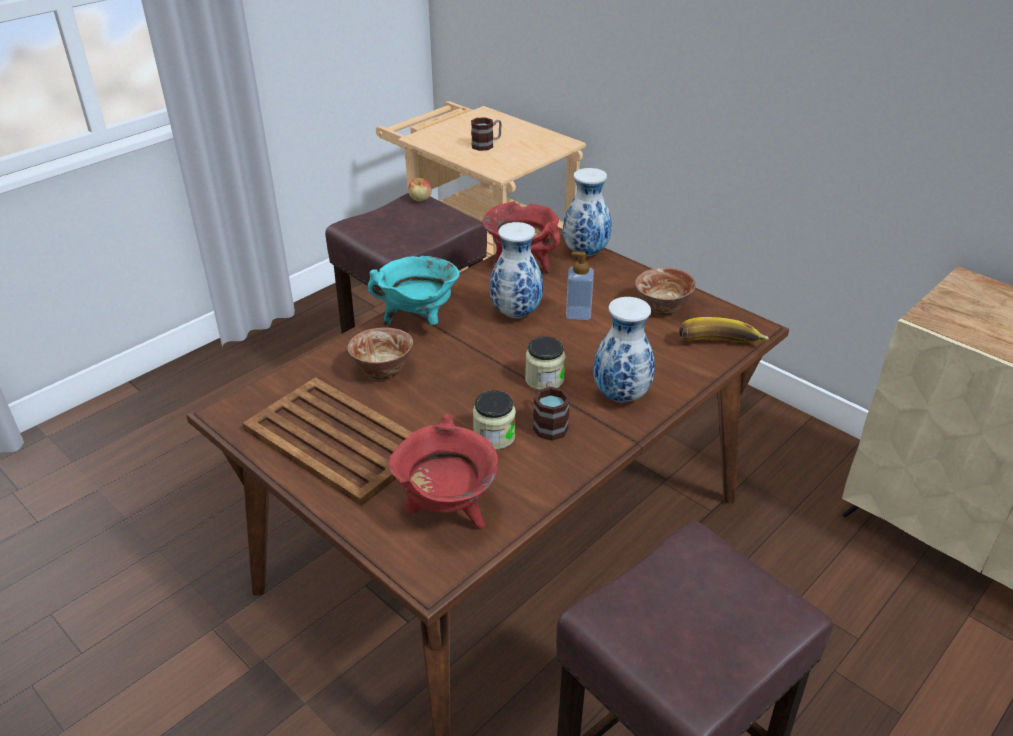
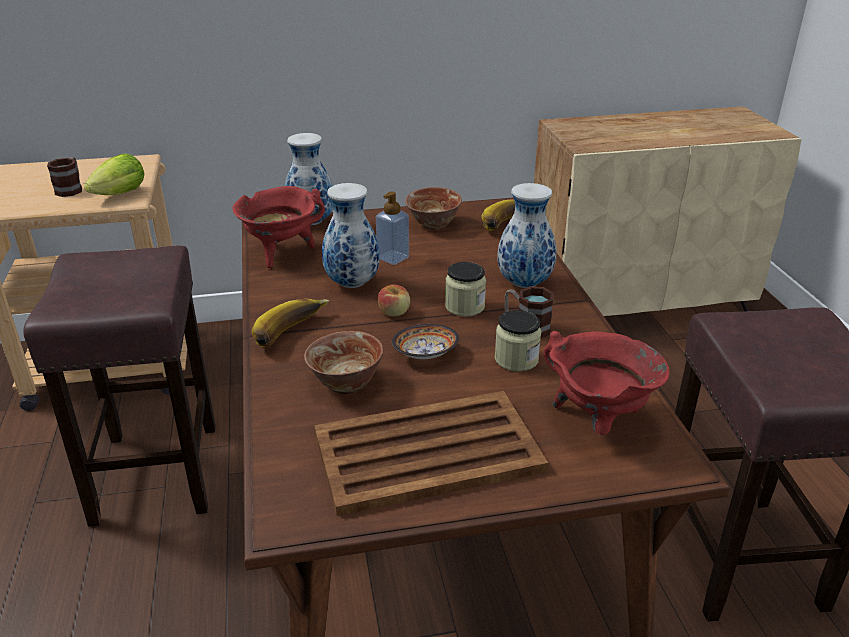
camera: 55 degrees left, 5 degrees down
(419, 321) = (293, 334): turquoise cooking pot -> banana
(420, 199) = (84, 257): apple -> apple (394, 312)
(454, 388) = (423, 354): none -> bowl
(500, 163) = (117, 195): none -> lettuce

